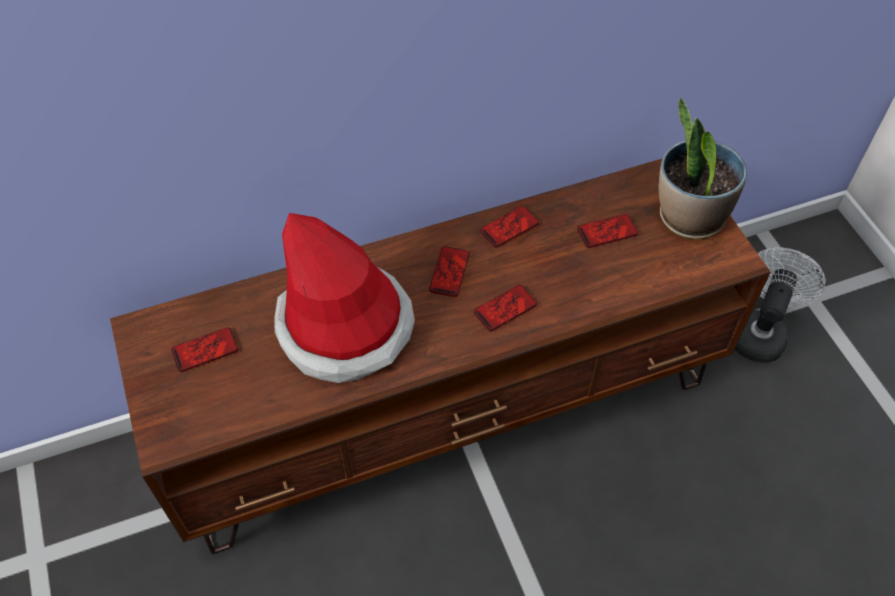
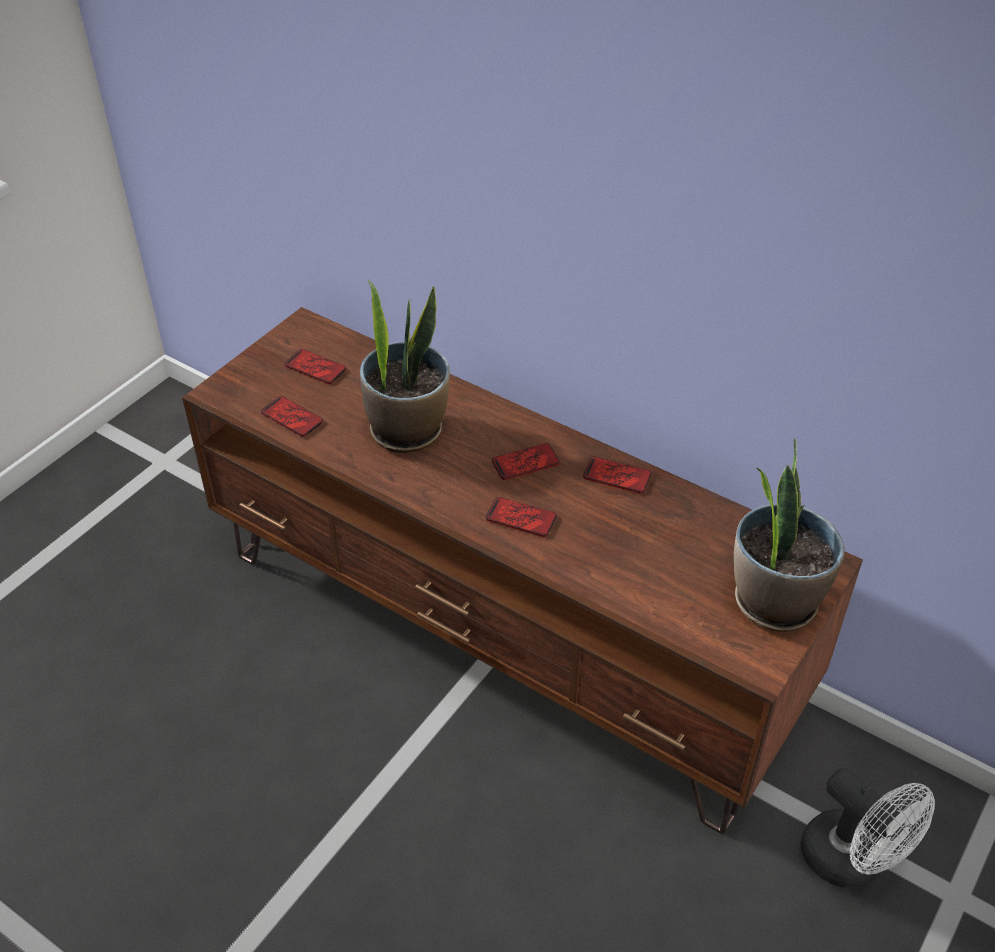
camera: 55 degrees right, 10 degrees down
(345, 327) = (407, 430): hat -> potted plant
(607, 231) = (686, 546): phone -> phone (292, 417)
(759, 331) = (851, 862): white fan -> white fan turned 60 degrees clockwise

